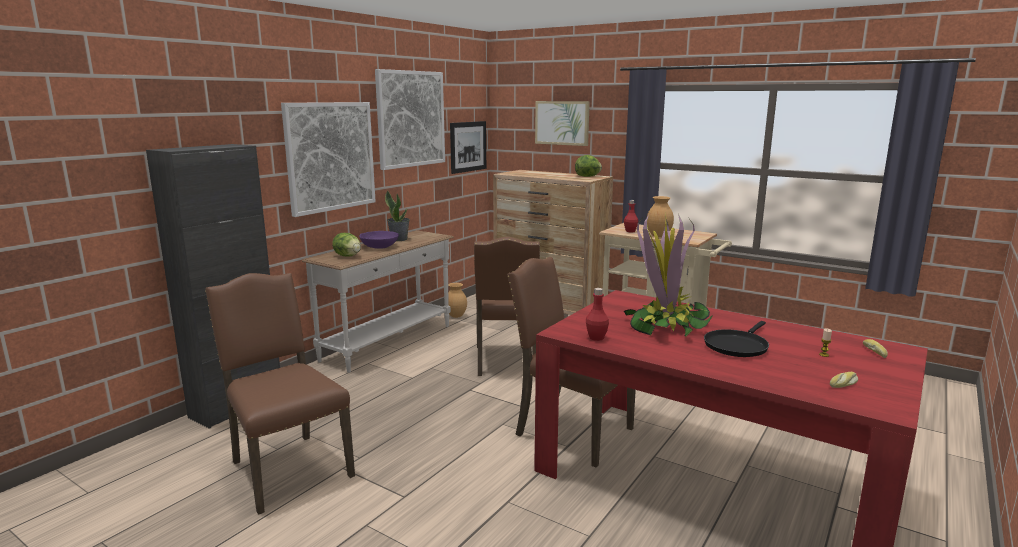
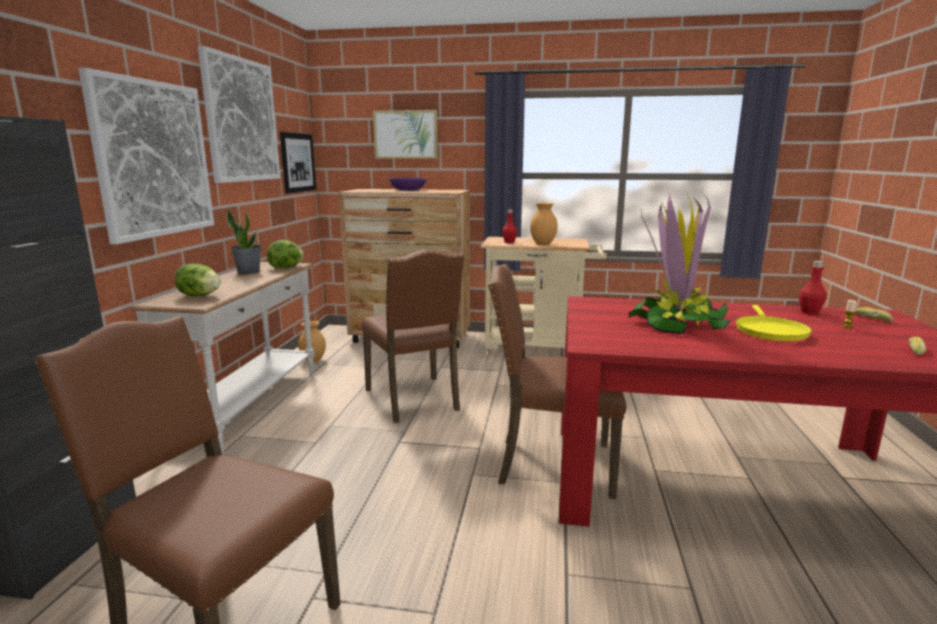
camera: 25 degrees left, 0 degrees up
(379, 247) = (232, 282): purple bowl -> purple bowl (408, 190)
(588, 176) = (446, 190): lettuce -> lettuce (286, 267)
(596, 338) = (636, 345): red bottle -> red bottle (809, 312)
(737, 345) = (769, 331): black frying pan -> yellow frying pan

